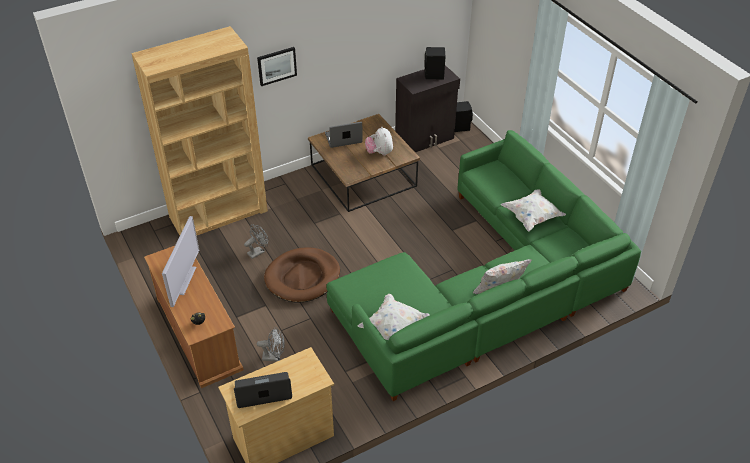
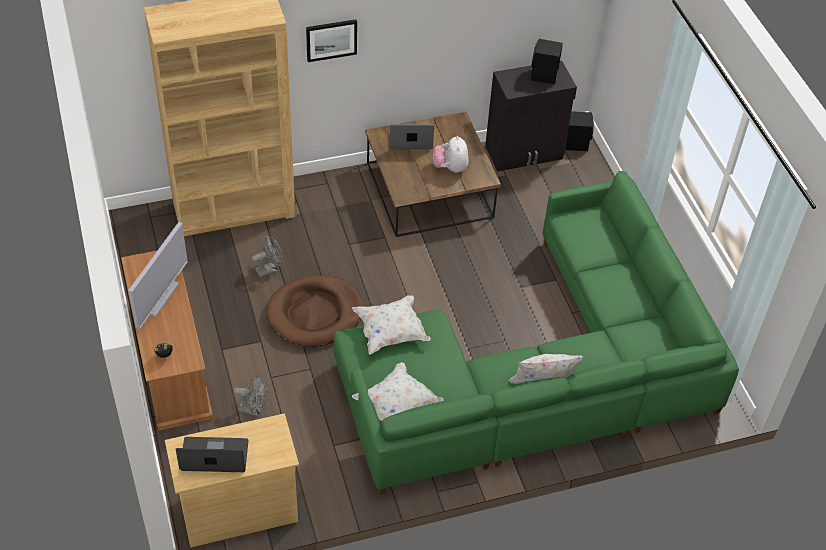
camera: 10 degrees right, 5 degrees up
(531, 217) = (617, 294): white pillow -> white pillow (390, 332)

